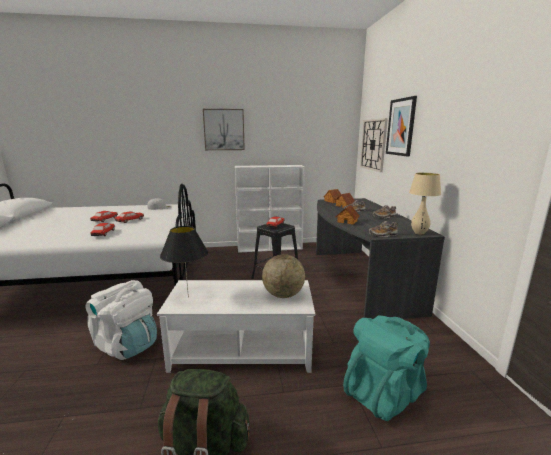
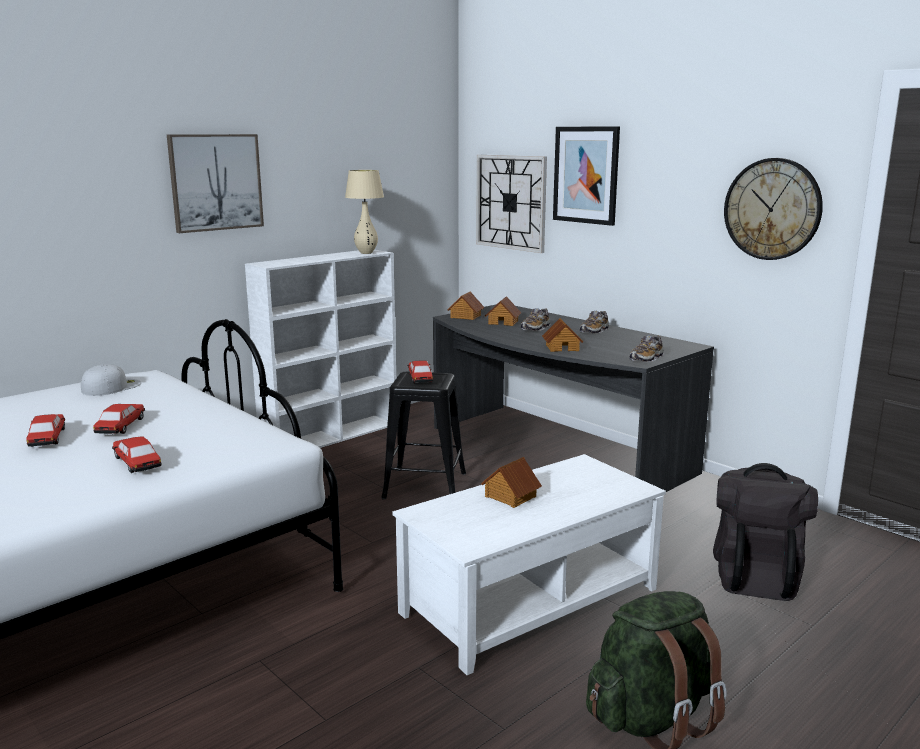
camera: 35 degrees left, 0 degrees up
(127, 345) = (331, 673): white backpack -> none
(188, 297) = (464, 527): black table lamp -> none
(233, 289) = (510, 496): none -> toy house
(283, 295) = (590, 482): globe -> none
(384, 392) = (755, 575): turquoise backpack -> black backpack
(419, 233) = (681, 348): beige table lamp -> beige table lamp (366, 253)
(488, 143) = (772, 209): none -> wall clock

